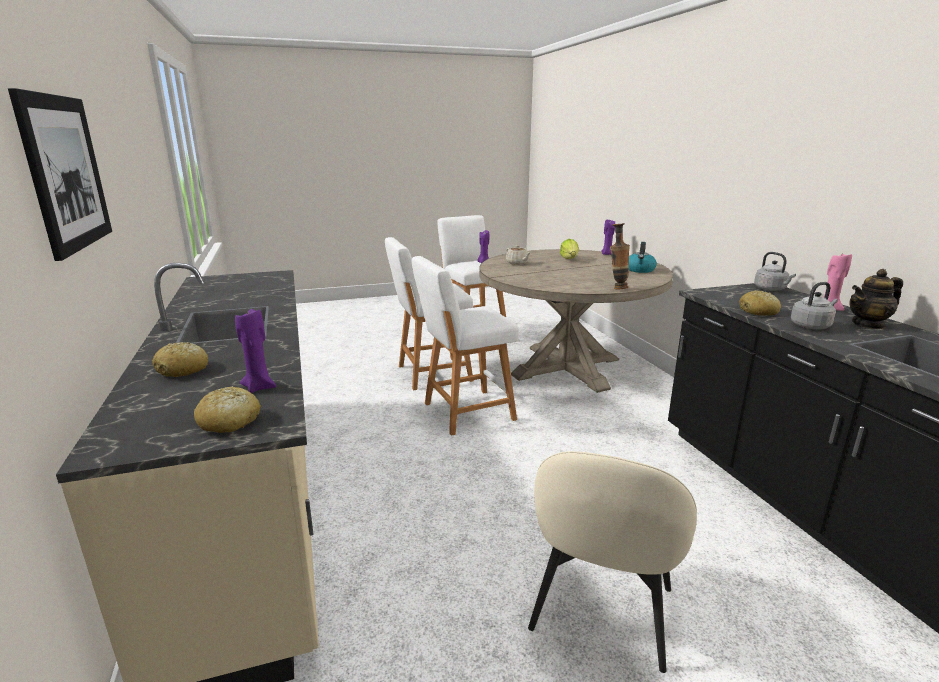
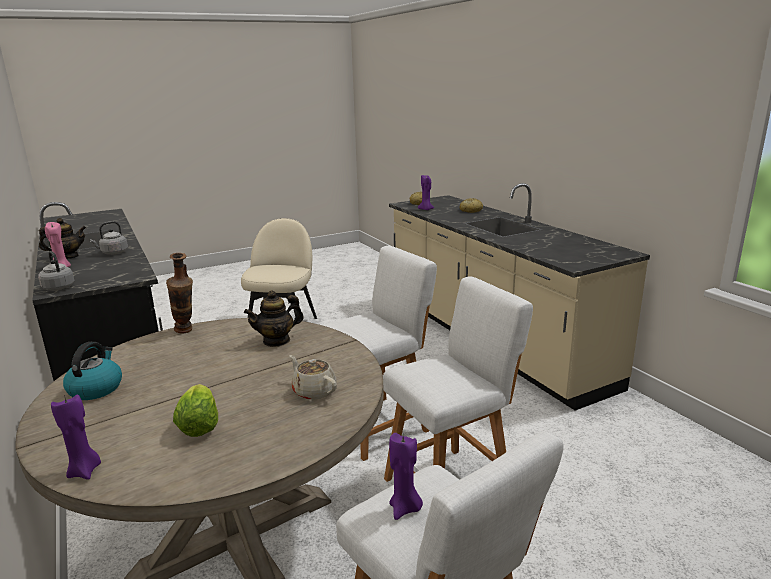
camera: 170 degrees right, 0 degrees up
(66, 173) = (505, 120): picture -> none
(544, 280) = (277, 341): none -> teapot
(758, 312) = (128, 261): bread -> none

